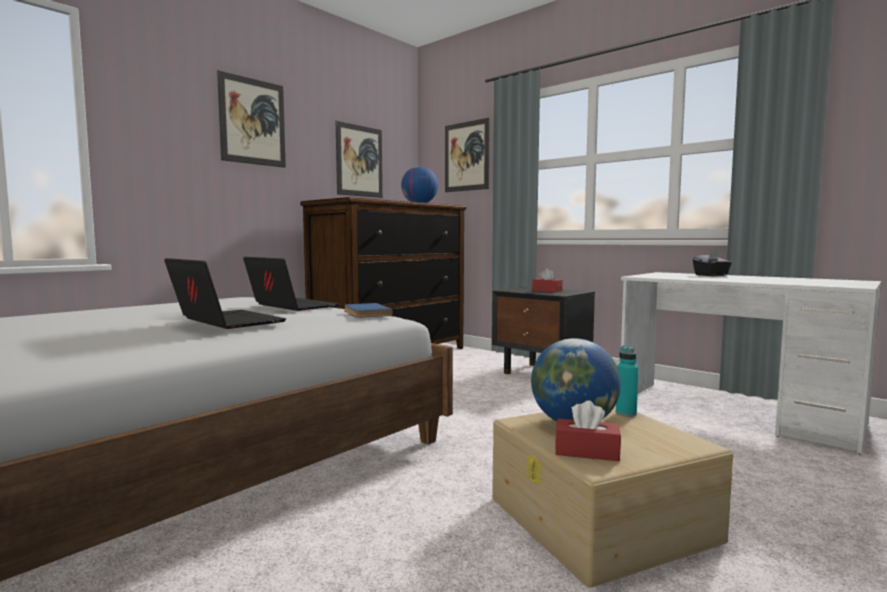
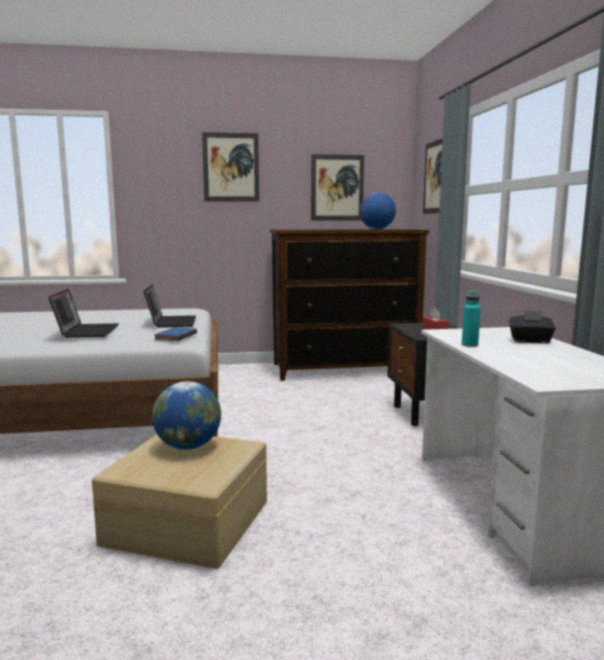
camera: 40 degrees right, 5 degrees up
(586, 451) = (139, 463): red tissue box -> none
(626, 413) = (240, 452): turquoise bottle -> turquoise bottle (469, 345)

